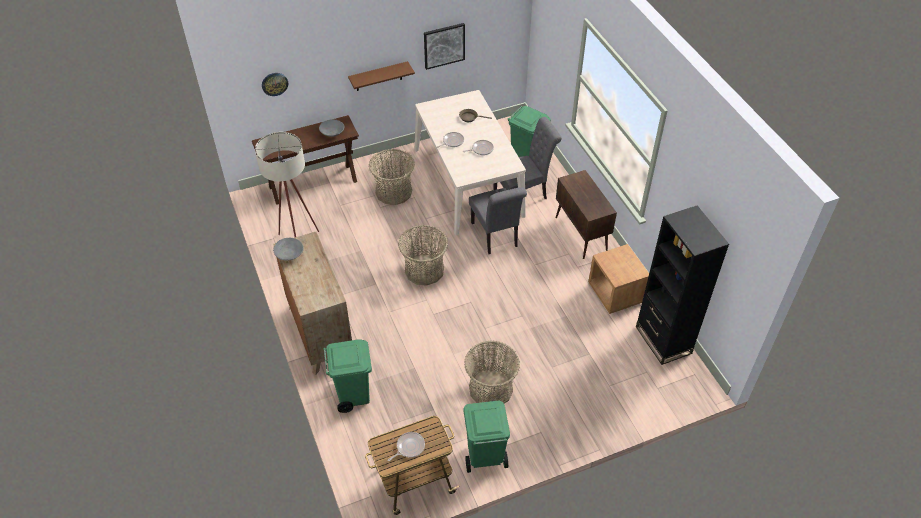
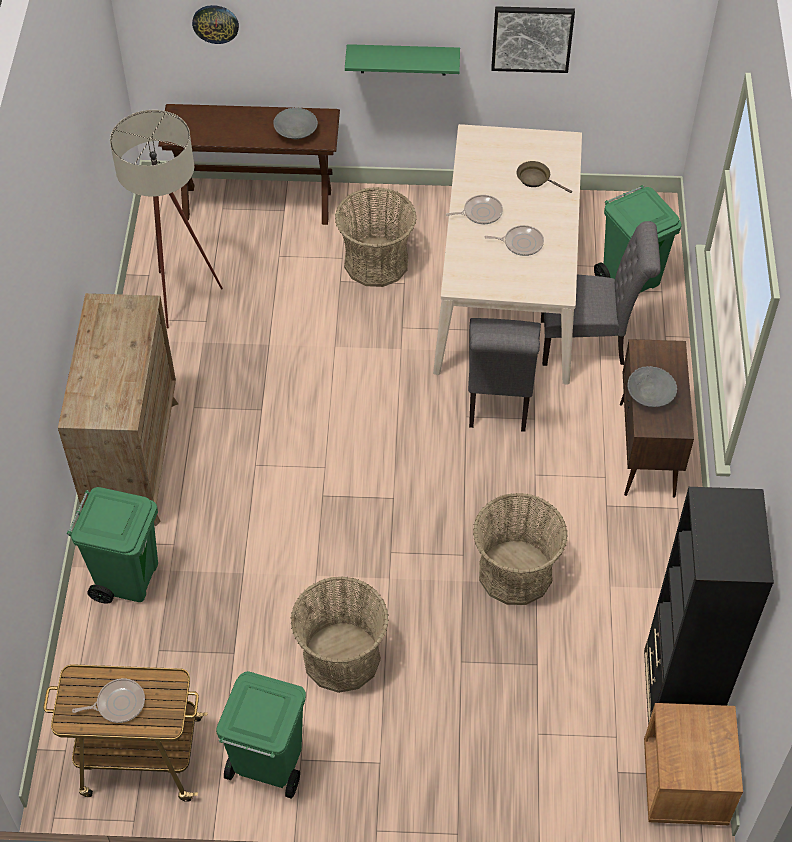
camera: 25 degrees right, 5 degrees up
(289, 254) = (99, 320): grey bowl -> grey bowl (650, 395)
(378, 76) = (403, 59): brown shelf -> green shelf
(424, 270) = (349, 415): basket -> basket (515, 572)
(615, 294) = (644, 579): brown nightstand -> brown nightstand (685, 784)

